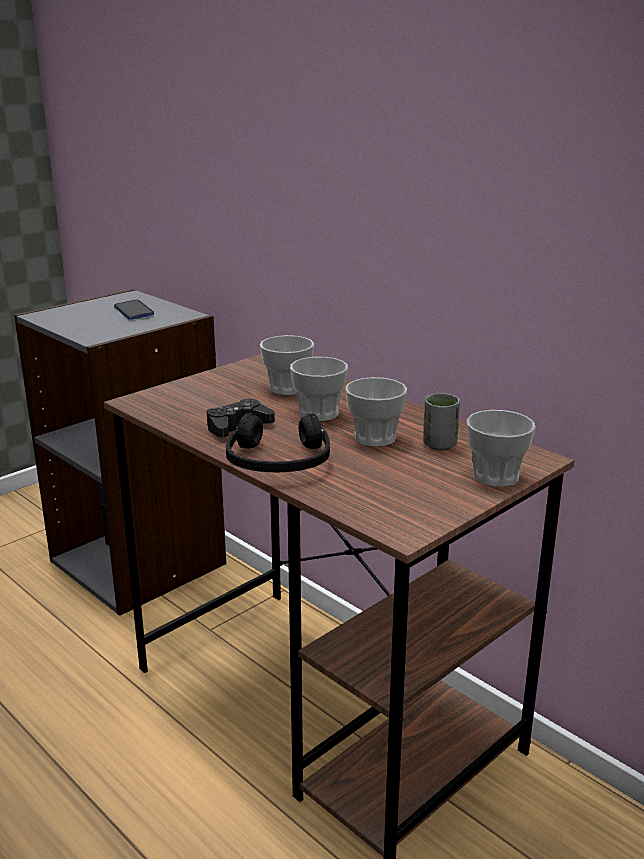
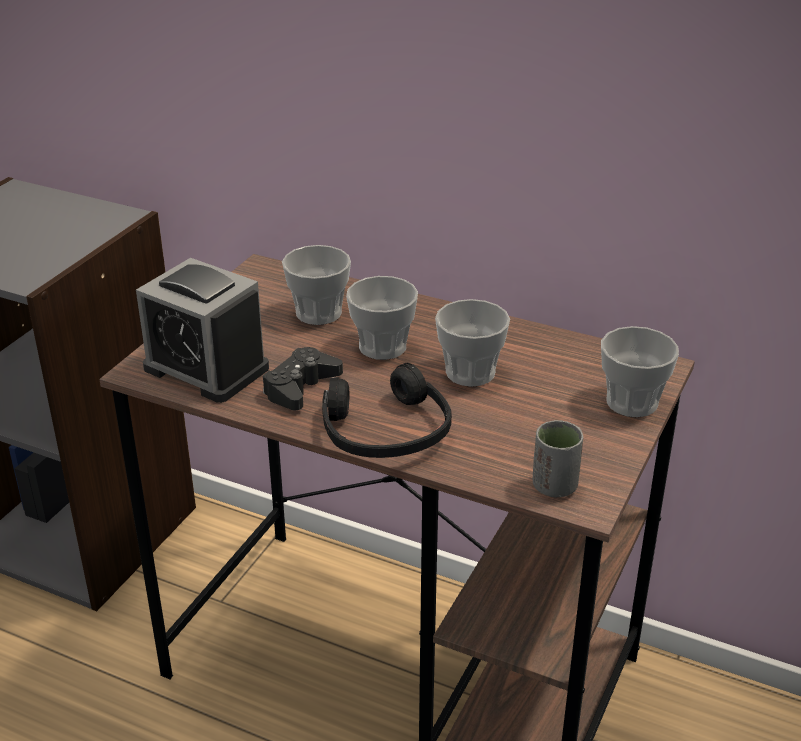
camera: 20 degrees left, 10 degrees up
(133, 311) = (43, 220): phone -> none
(180, 406) = (206, 368): none -> alarm clock
(439, 445) = (546, 368): grey cup -> grey cup (554, 486)

